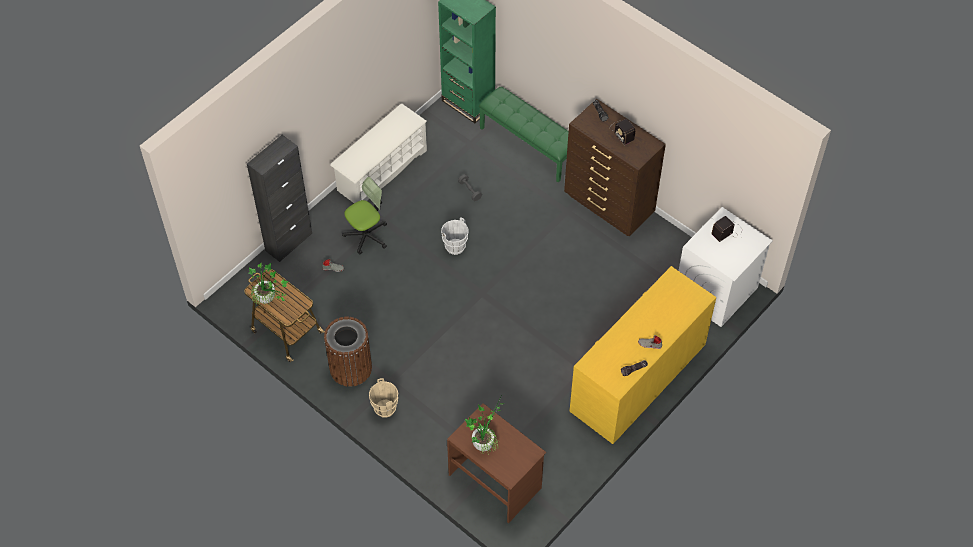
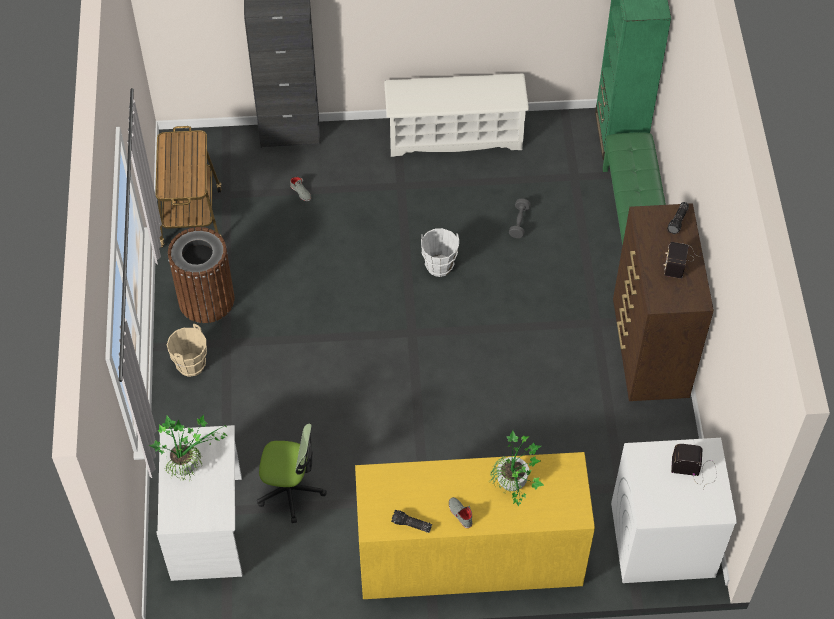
camera: 45 degrees right, 0 degrees up
(269, 300) = (170, 160): potted plant -> potted plant (514, 487)
(366, 235) = (368, 186): office chair -> office chair (290, 490)
(495, 481) = (208, 528): brown desk -> white desk

